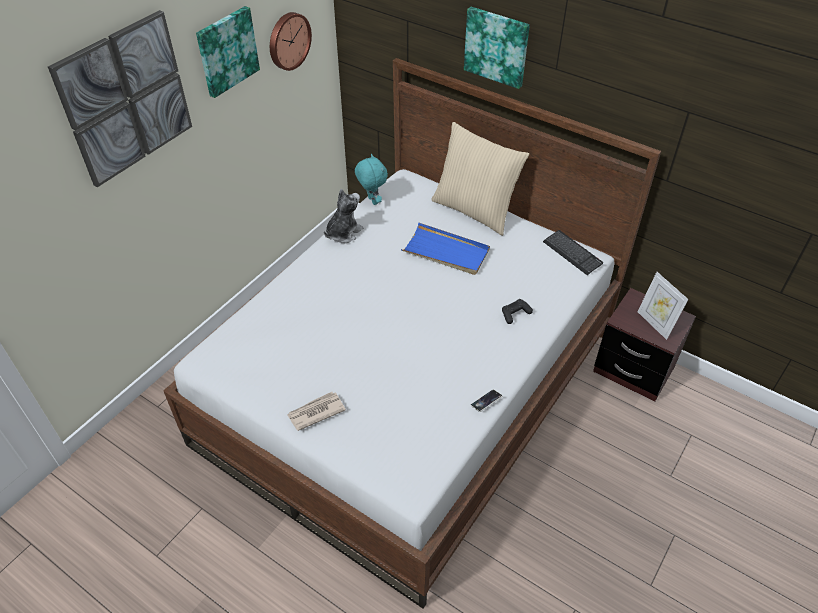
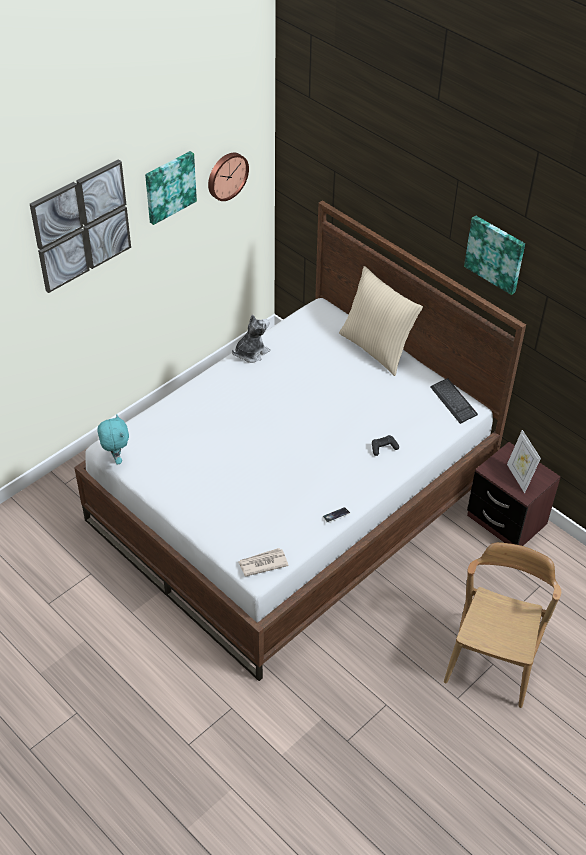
camera: 10 degrees right, 0 degrees up
(315, 412) = (194, 502): newspaper -> newspaper (262, 563)
(372, 201) = (284, 325): turquoise plush toy -> turquoise plush toy (116, 458)
(446, 252) = (339, 384): blue tray -> none
(497, 46) = (403, 210): picture -> picture (495, 253)
(673, 529) = (493, 659): none -> brown chair

